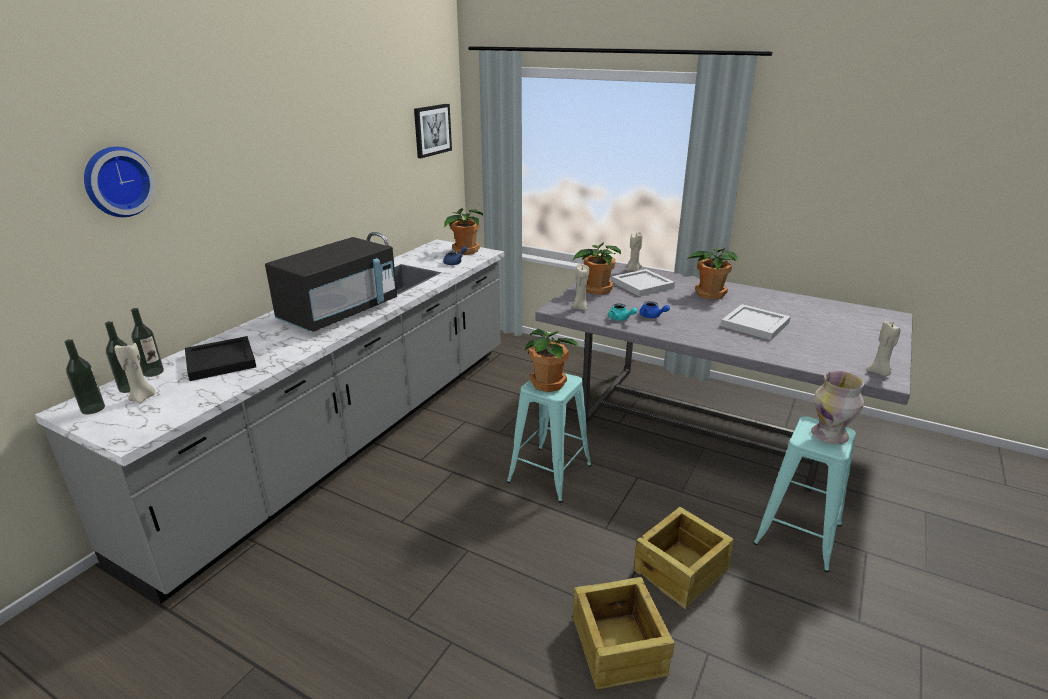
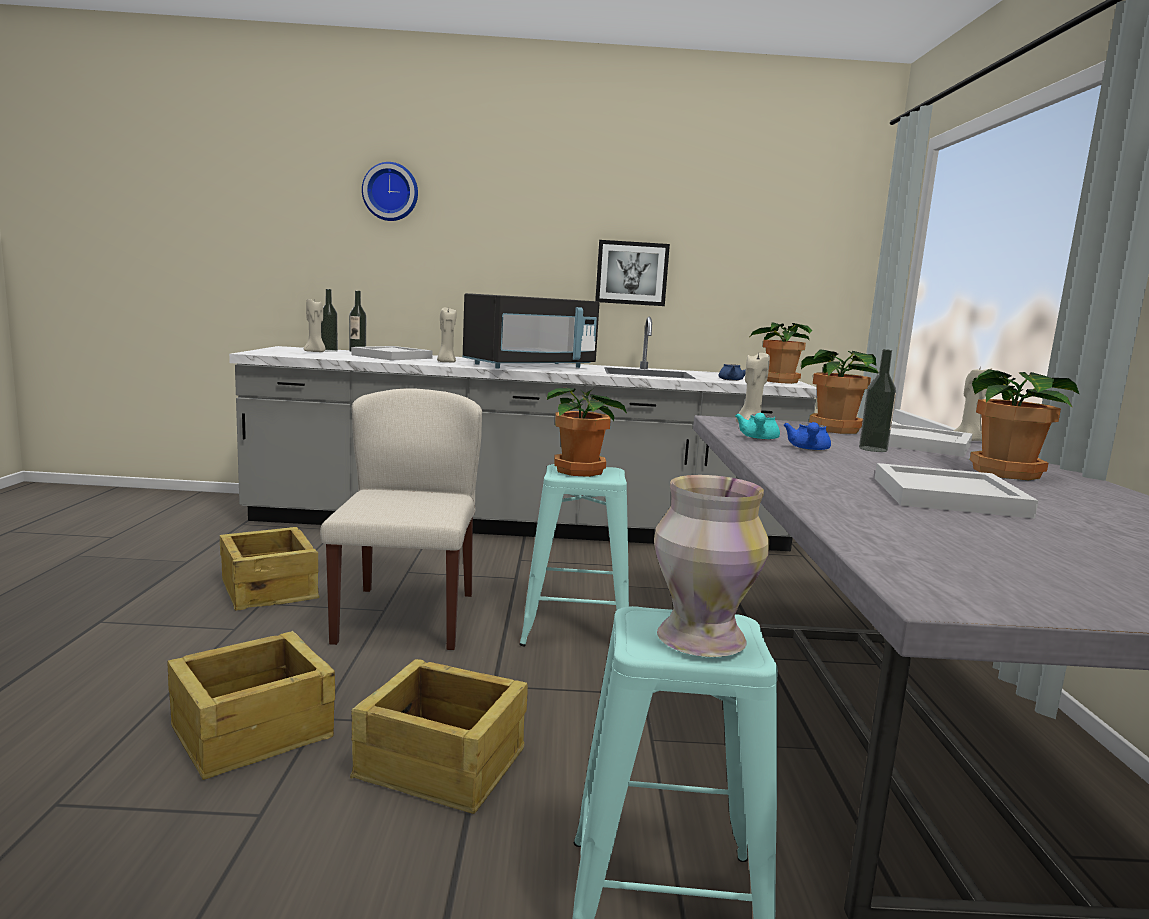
camera: 60 degrees right, 15 degrees down
(93, 409) = (292, 349): bottle -> bottle (873, 449)
(220, 361) = (391, 356): black tray -> white tray
(339, 312) = (530, 366): black microwave -> black microwave turned 45 degrees counterclockwise
(379, 609) = (270, 589): none -> crate
(432, 130) = (814, 230): picture -> picture (631, 273)
(486, 541) = (405, 616): none -> beige chair
(879, 372) = (965, 588): beige candle -> beige candle (446, 362)

